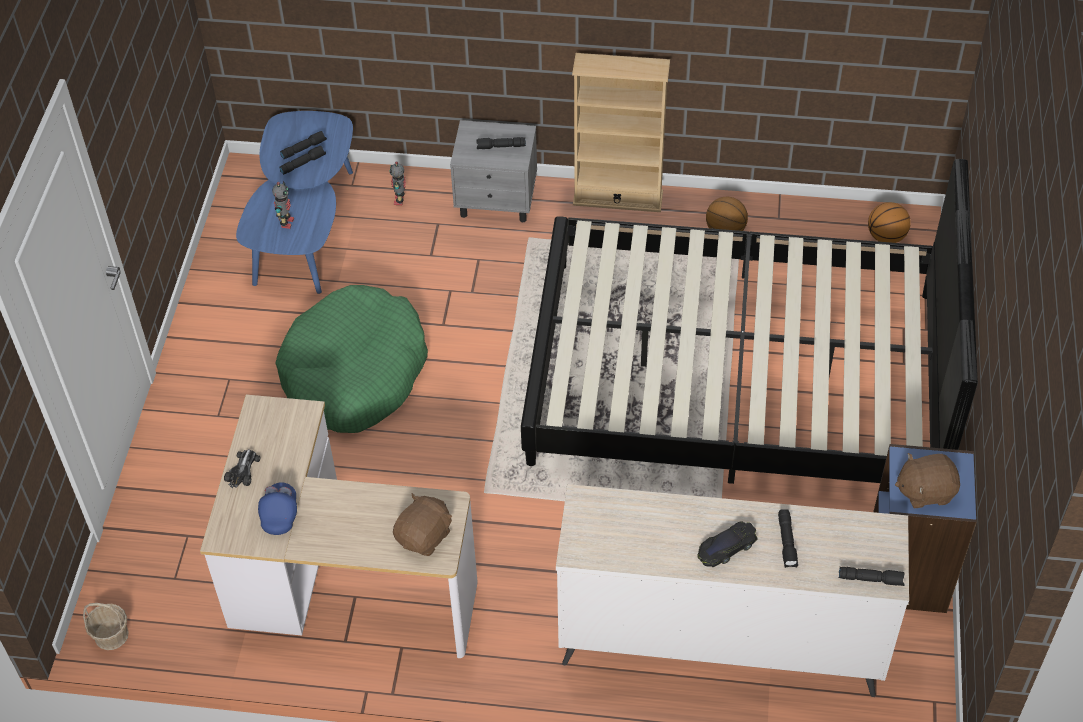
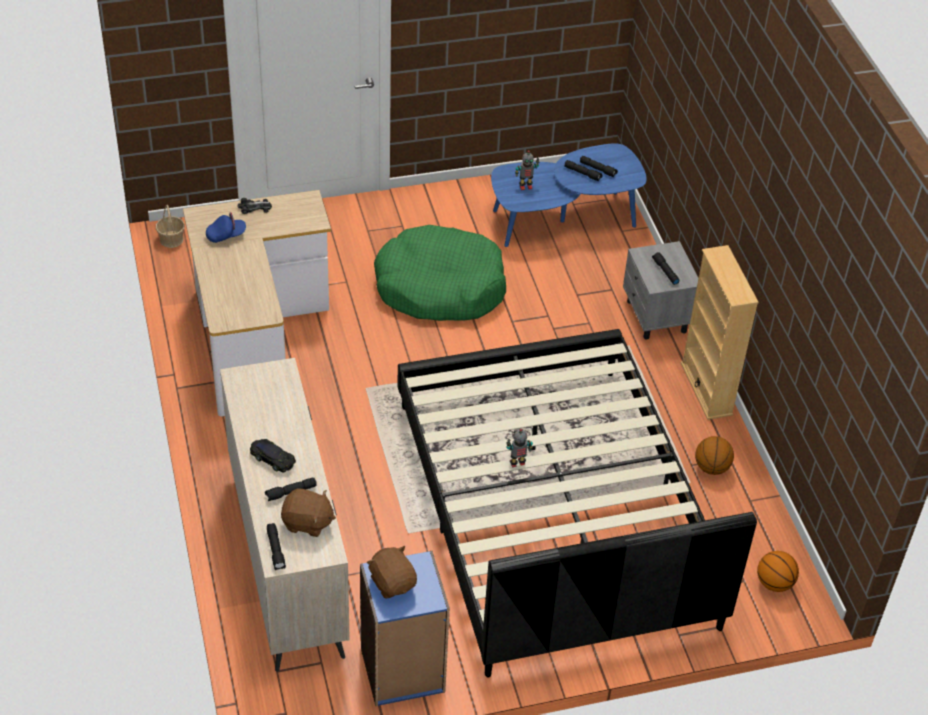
camera: 65 degrees right, 5 degrees down
(400, 200) = (623, 261): toy robot -> toy robot (517, 464)
(424, 536) = (236, 309): brown plush toy -> brown plush toy (307, 523)

